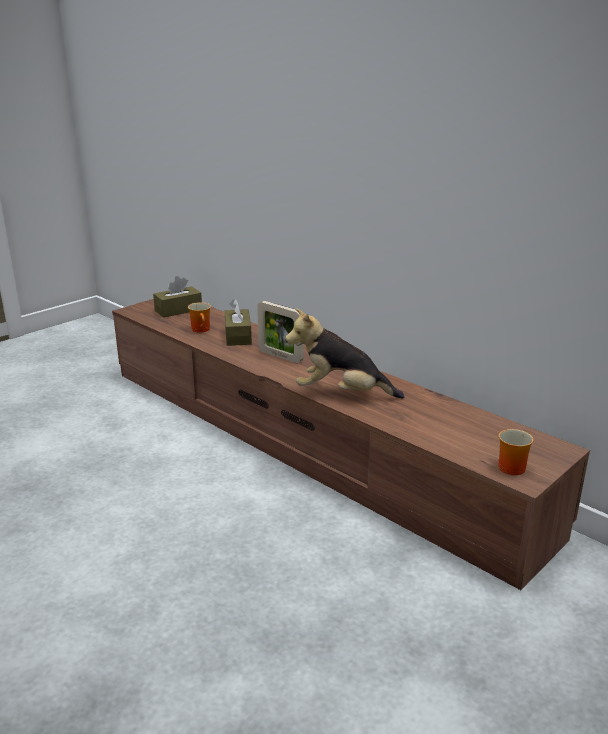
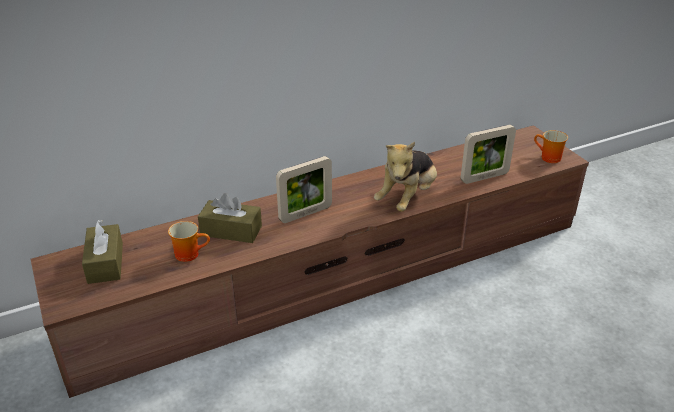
camera: 70 degrees left, 10 degrees up
(419, 428) = (484, 177): none -> picture frame

